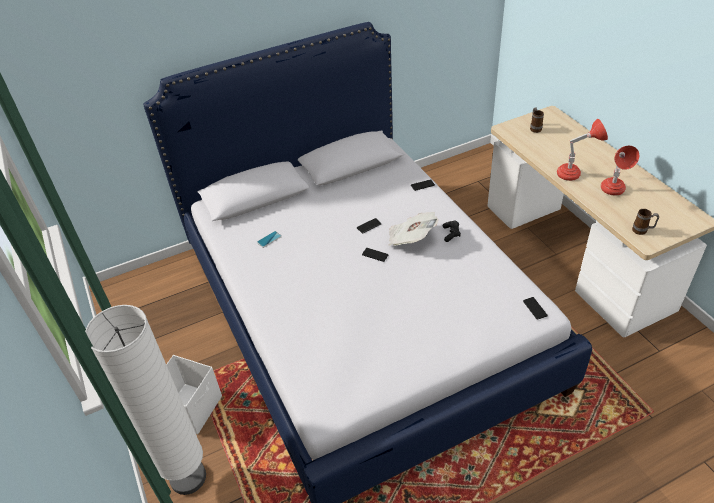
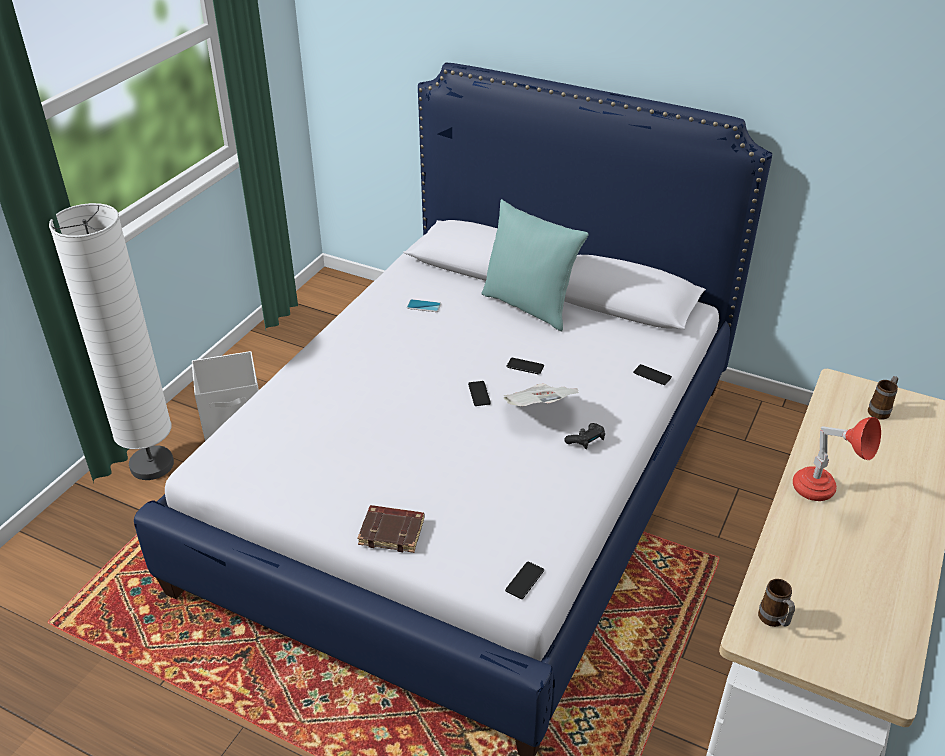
camera: 50 degrees right, 5 degrees down
(317, 198) = (529, 306): none -> turquoise pillow
(458, 344) = (393, 531): none -> brown book
(613, 193) = (828, 553): red table lamp -> none

